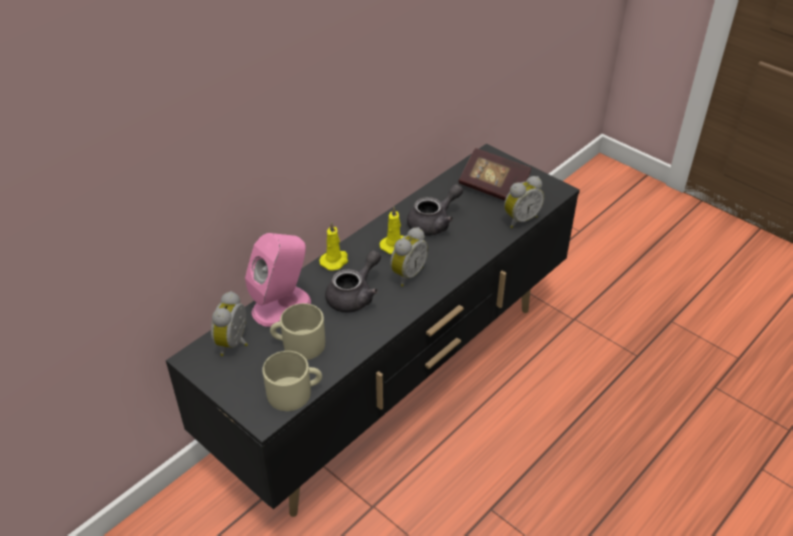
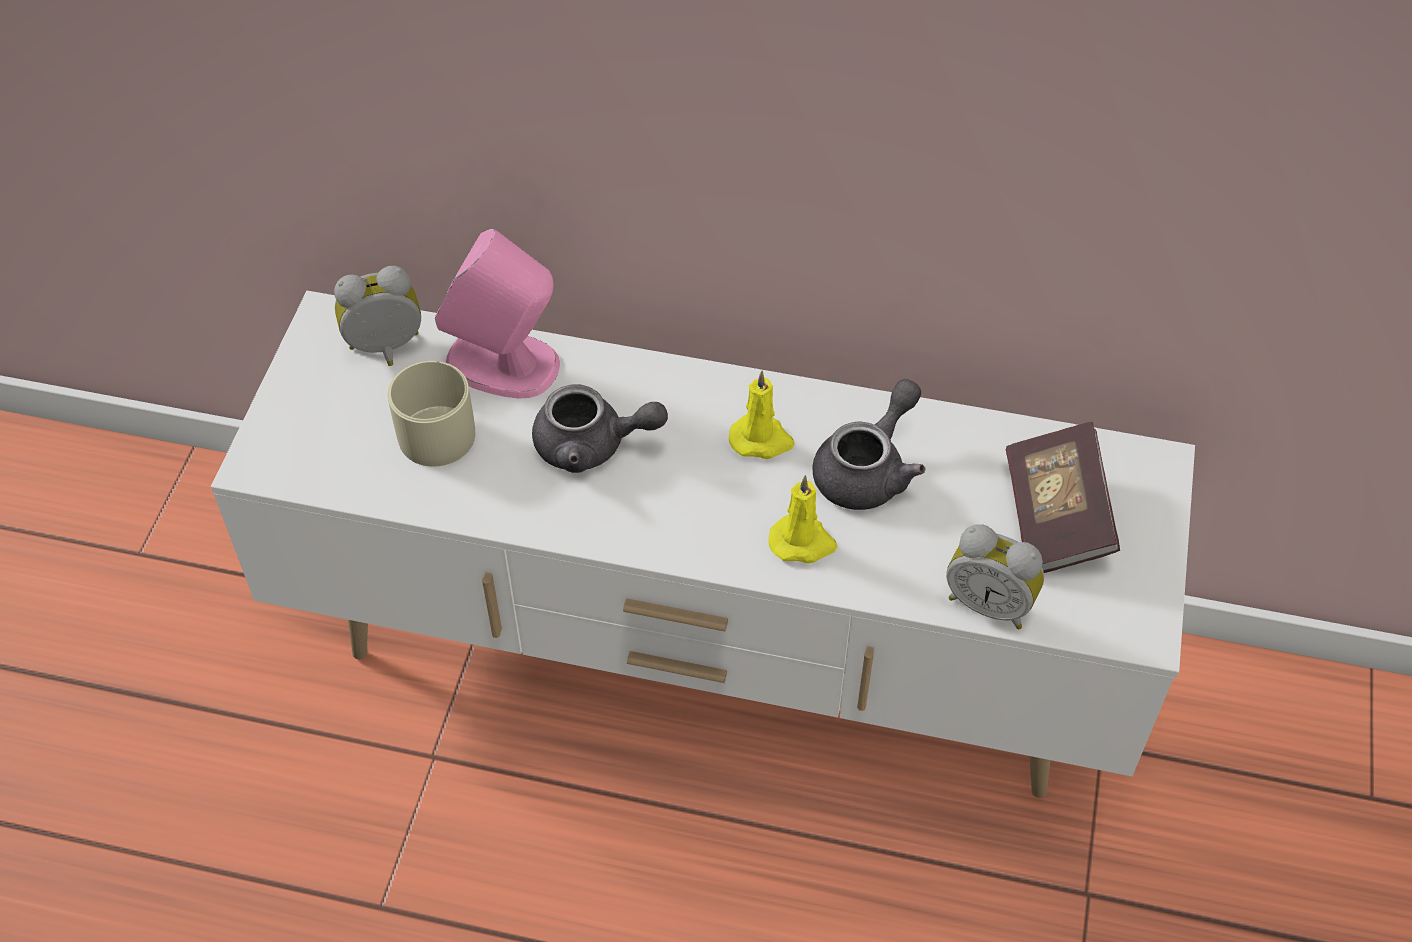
camera: 60 degrees right, 10 degrees up
(295, 392) = (328, 475): beige mug -> none
(335, 261) = (659, 377): yellow candle -> yellow candle (803, 542)
(396, 382) = (709, 661): black tv stand -> white tv stand
(406, 274) = (696, 493): alarm clock -> none
(434, 223) = (869, 470): grey teapot -> grey teapot turned 75 degrees counterclockwise

